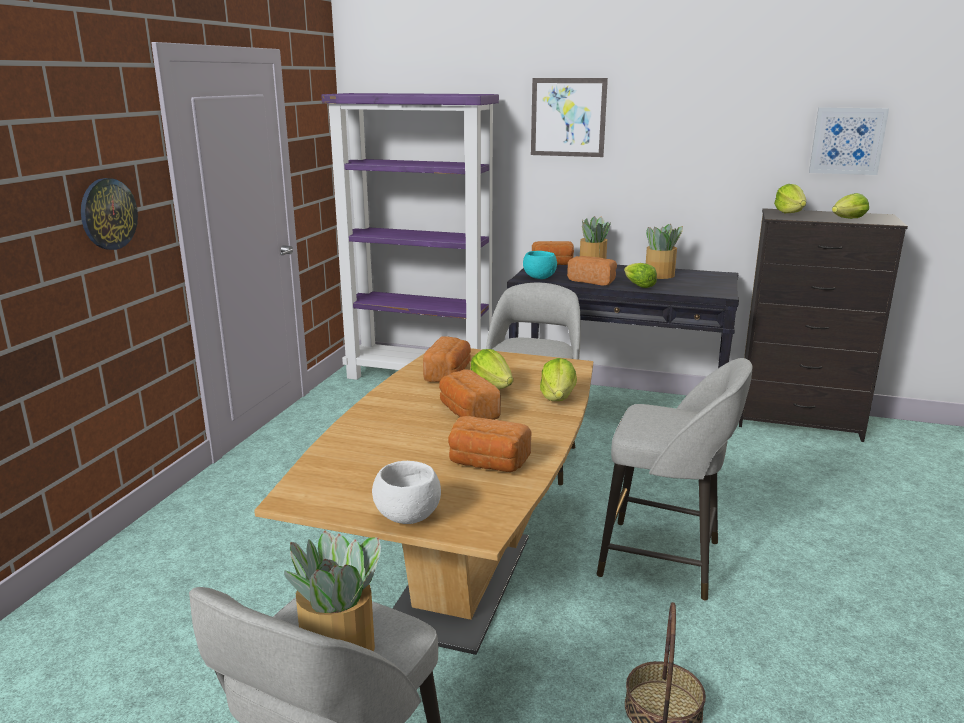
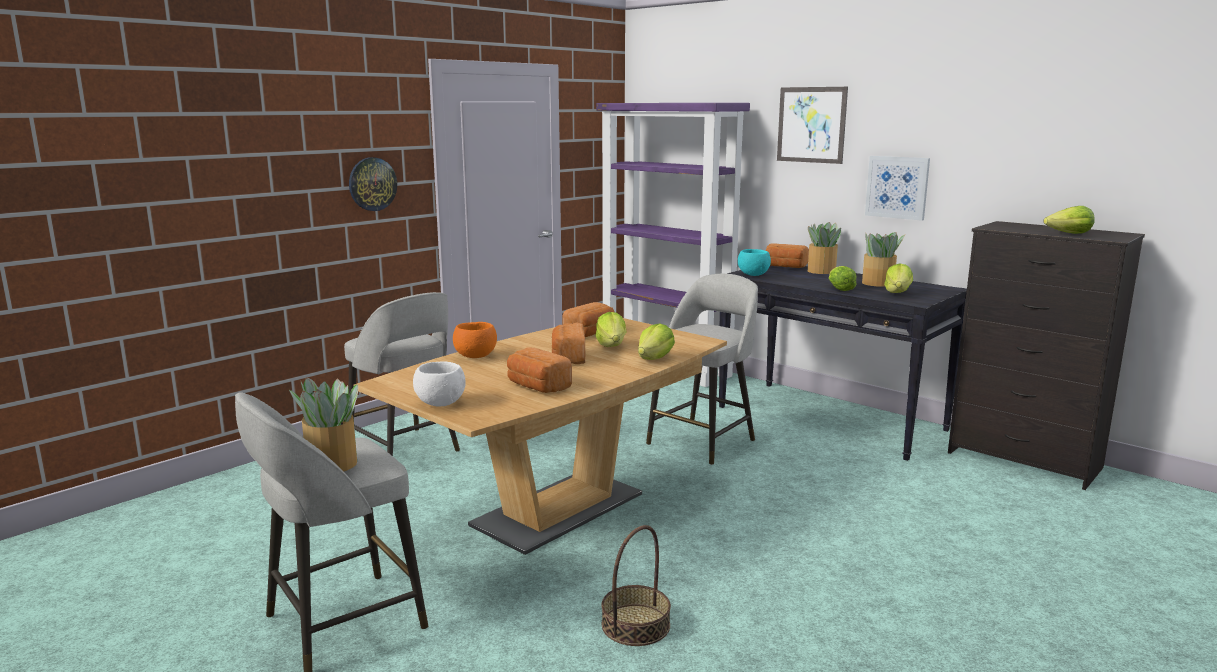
camera: 25 degrees right, 5 degrees down
(361, 431) = (476, 356): none -> orange bowl
(593, 281) = (801, 281): bread -> none
(664, 560) = (748, 534): grey stool -> grey stool (405, 451)
(789, 213) = (1015, 225): lettuce -> lettuce (897, 292)
(847, 141) = (1091, 151): picture -> picture (897, 187)

